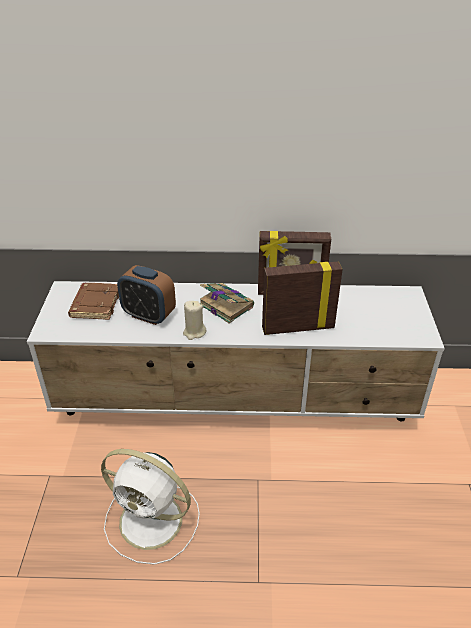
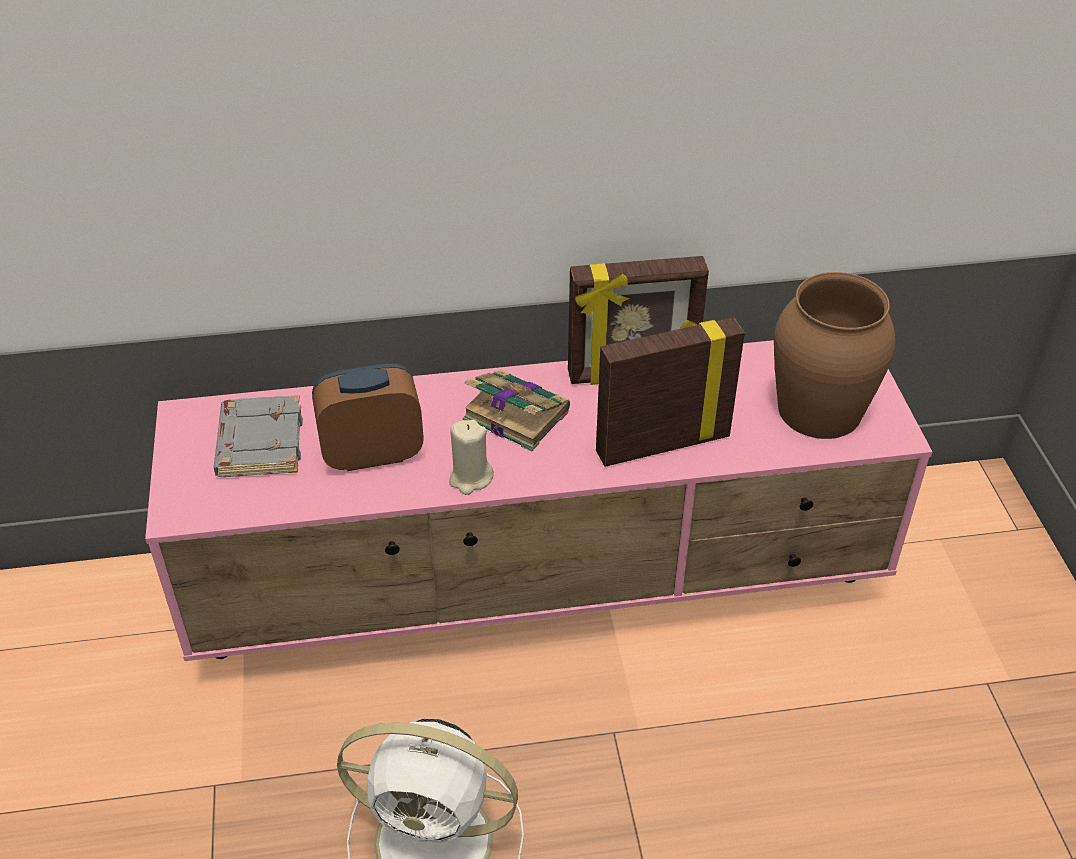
camera: 10 degrees left, 5 degrees up
(95, 304) = (258, 442): brown book -> grey book
(148, 315) = (372, 454): alarm clock -> alarm clock turned 150 degrees clockwise
(237, 401) = (541, 584): white tv stand -> pink tv stand
(386, 321) = (820, 410): none -> brown vase

